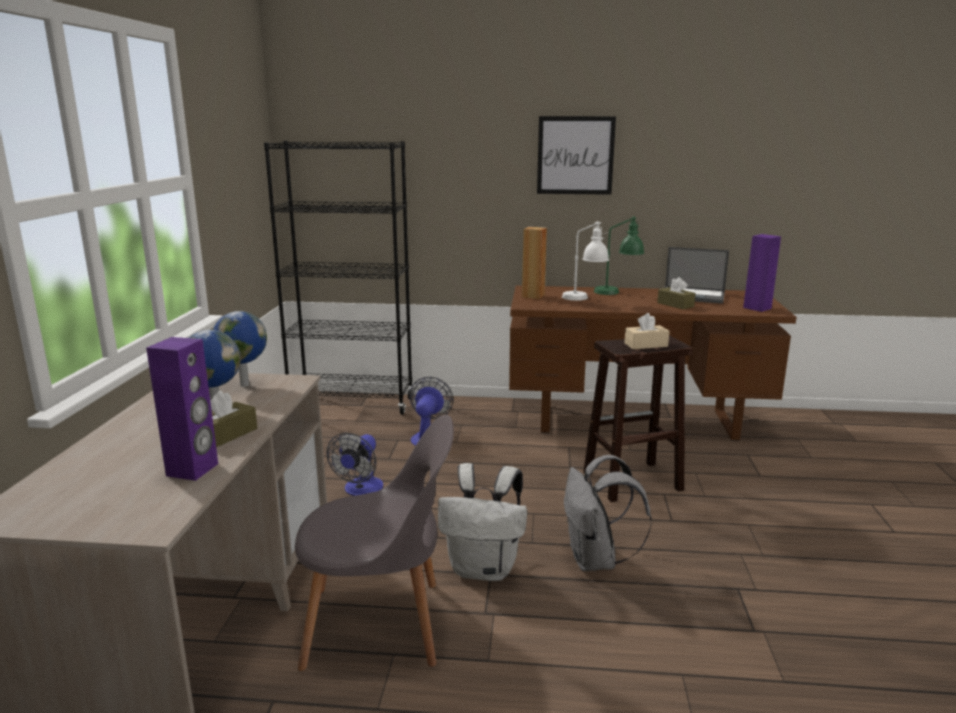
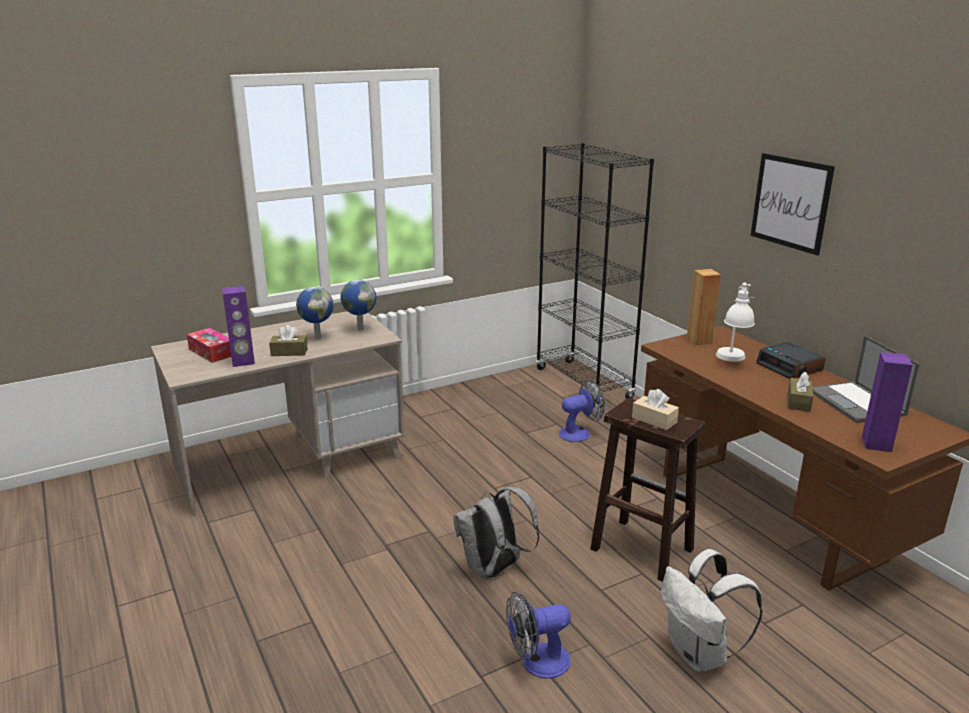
camera: 55 degrees right, 5 degrees up
(103, 485) = (212, 352): none -> tissue box
(360, 490) = (471, 442): fan -> fan (537, 662)
(381, 625) = (340, 513): grey chair -> none
(484, 569) = (432, 526): white backpack -> white backpack (700, 654)
(617, 292) = (790, 367): green table lamp -> alarm clock

